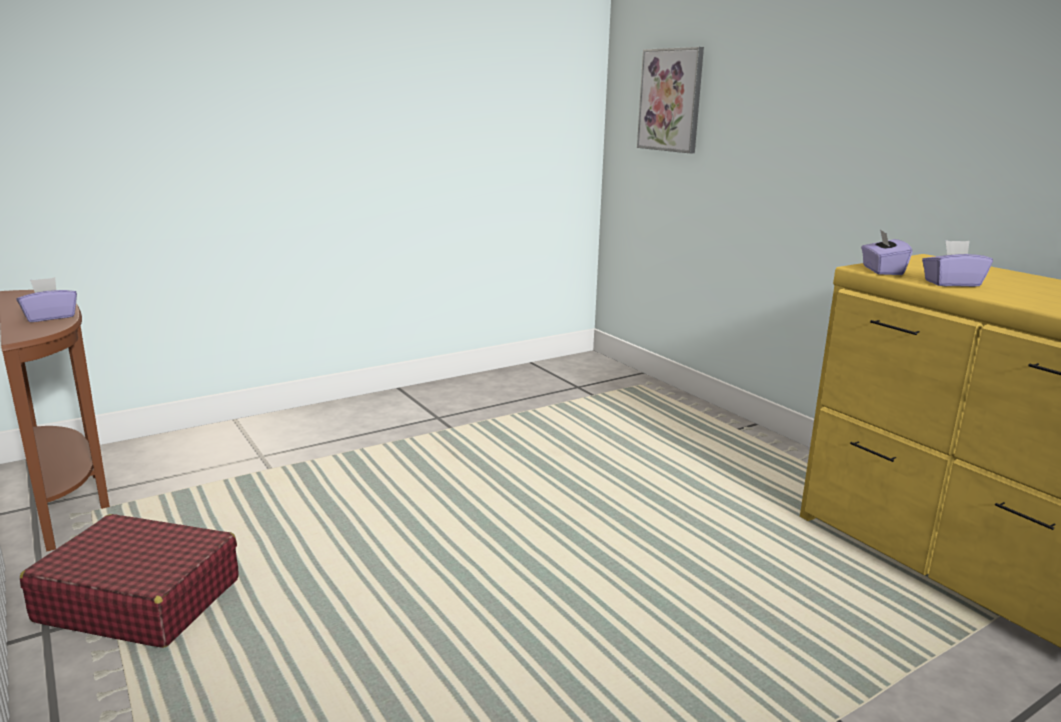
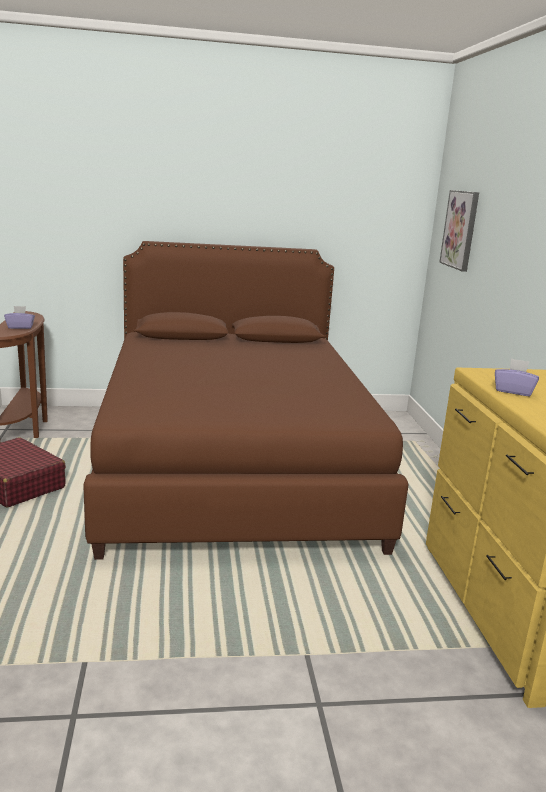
camera: 25 degrees right, 0 degrees up
(463, 474) = (233, 467): none -> brown bed
(882, 271) = (483, 375): purple tissue box -> none

